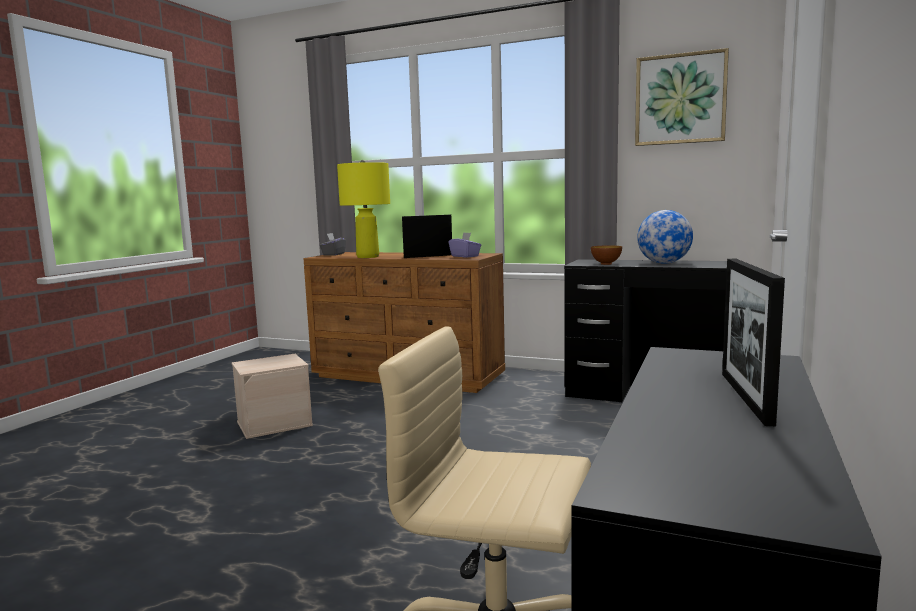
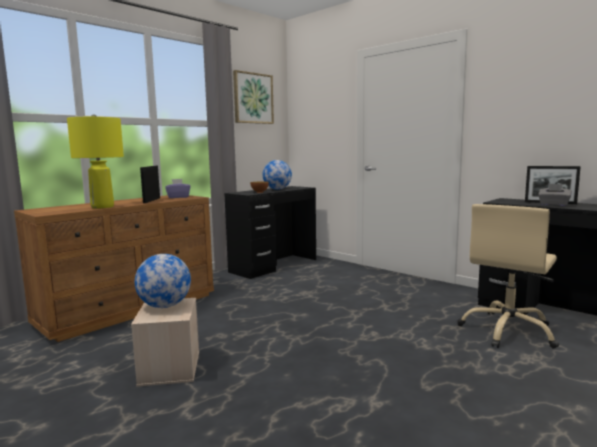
camera: 70 degrees left, 0 degrees up
(277, 361) = (165, 306): none -> globe
(333, 254) = (39, 211): grey tissue box -> grey tissue box (553, 205)

